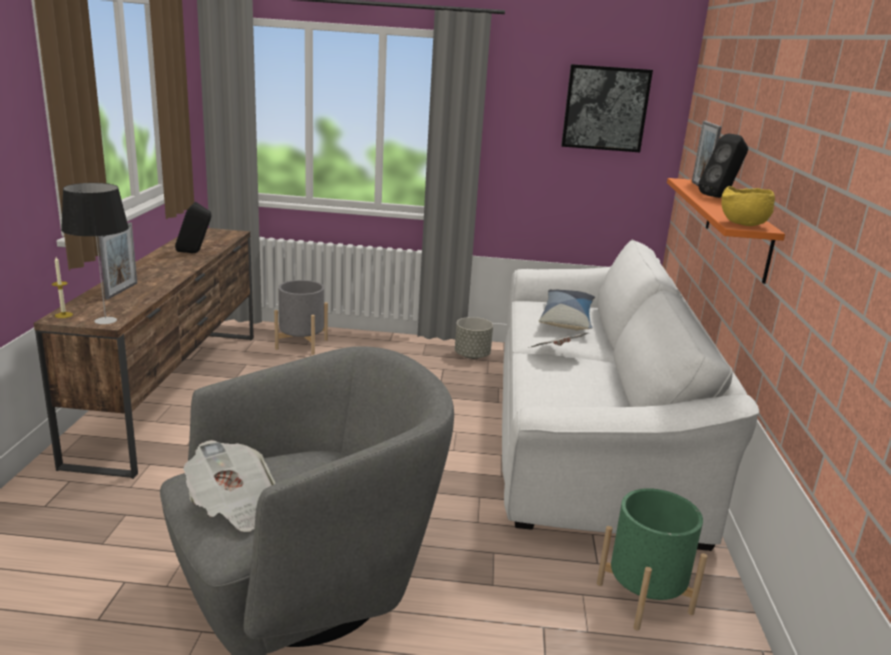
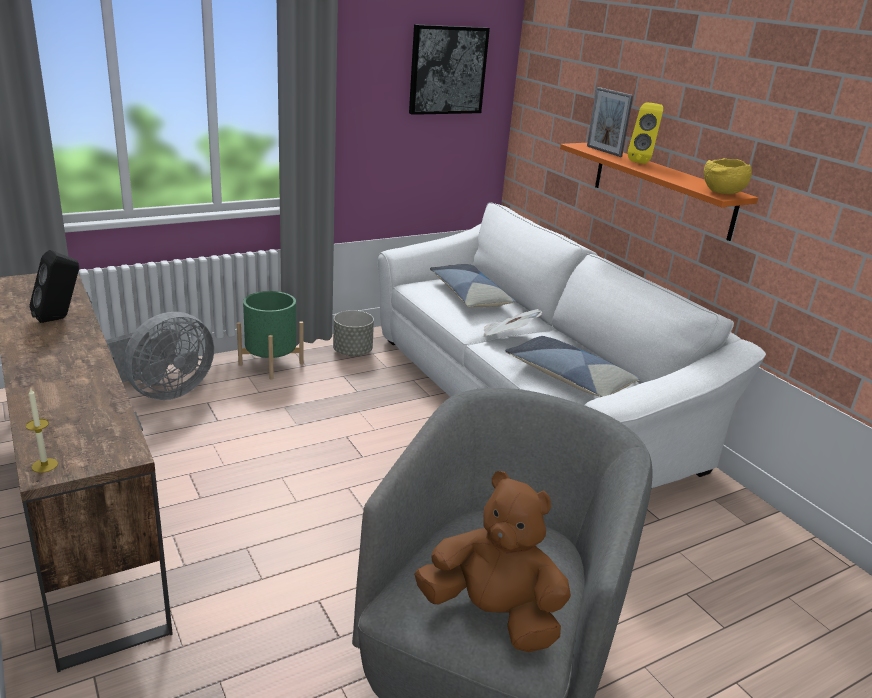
camera: 35 degrees left, 5 degrees up
(105, 321) = (116, 454): table lamp -> none
(121, 291) = (60, 403): picture frame -> none
(234, 506) = (492, 614): newspaper -> brown plush toy
(301, 344) = (164, 392): grey planter -> grey fan
(565, 395) = (568, 377): none -> pillow
(644, 598) = (715, 534): green planter -> green planter (271, 364)
(719, 197) = (641, 162): black speaker -> yellow speaker

